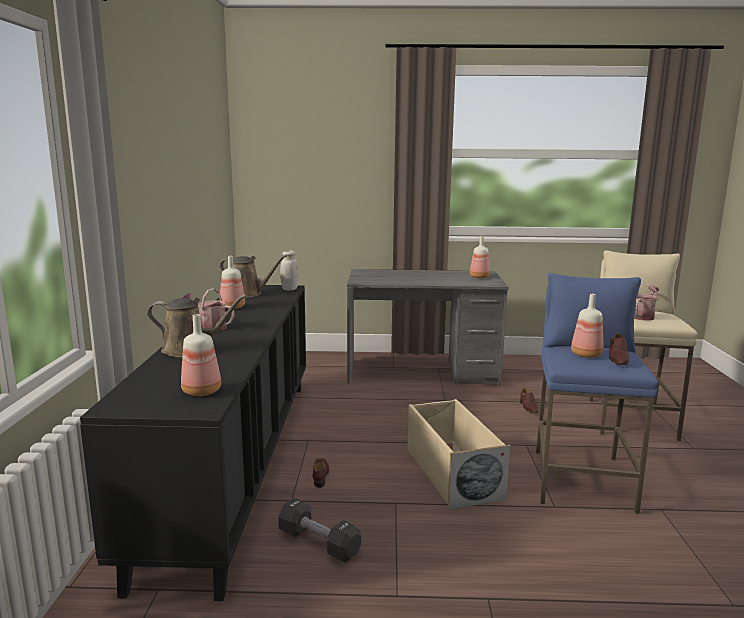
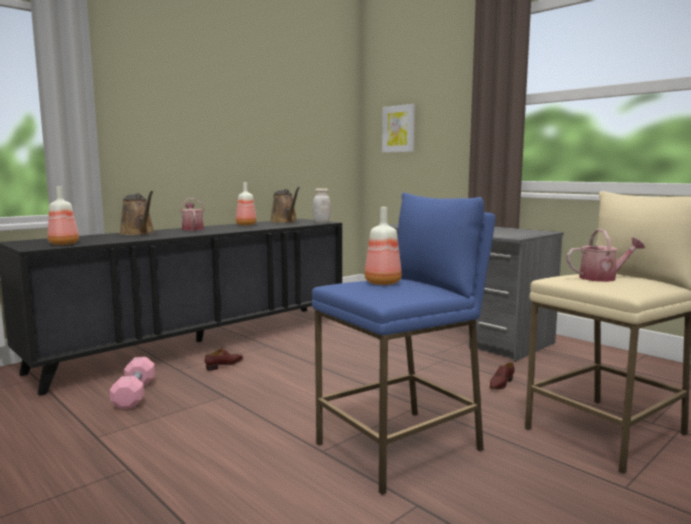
camera: 45 degrees right, 5 degrees down
(292, 170) = (399, 129): none -> picture
(319, 543) = (134, 394): black dumbbell -> pink dumbbell
(451, 473) = (306, 397): beige storage box -> none
(478, 277) = (520, 233): bottle -> none
(617, 359) = (398, 290): brown shoe -> none

